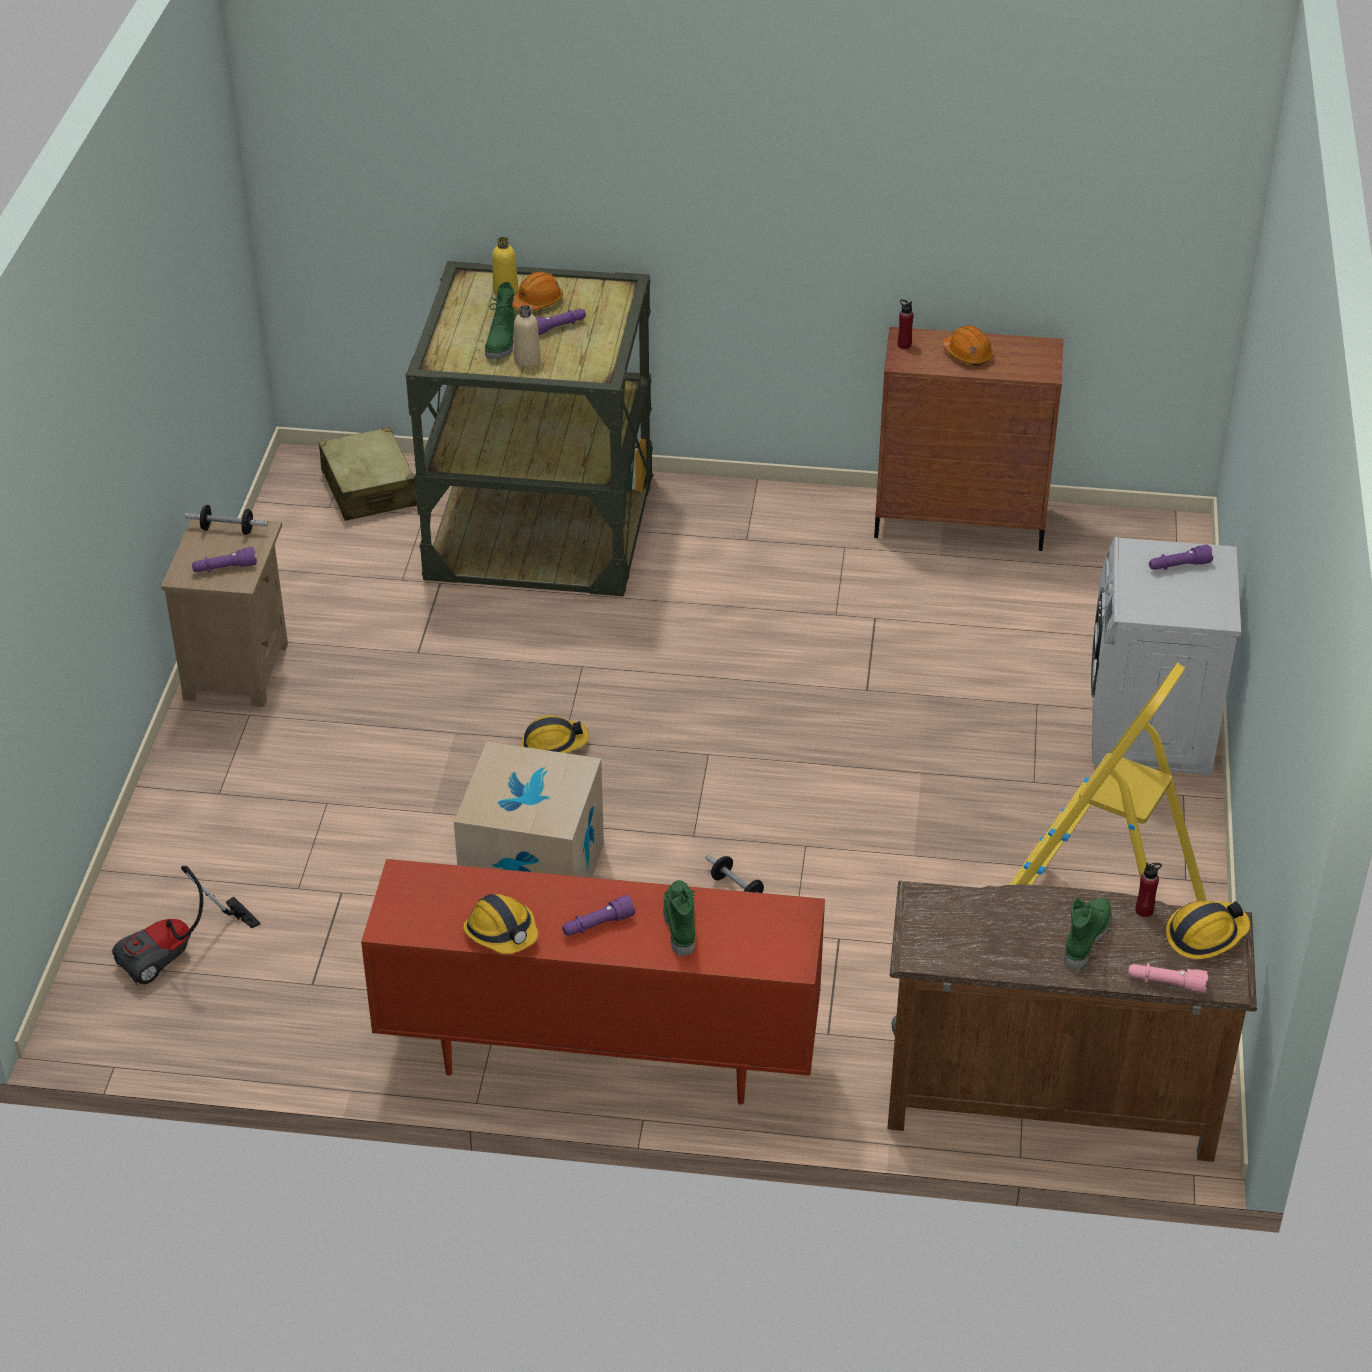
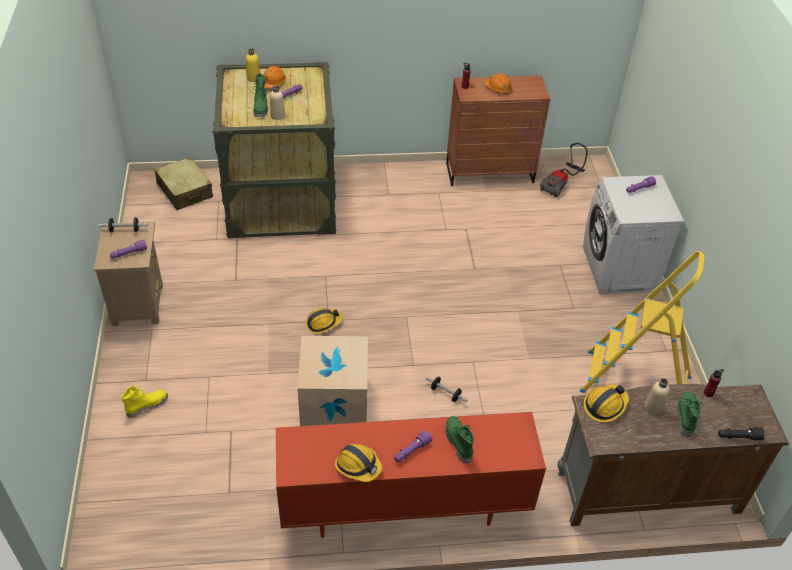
camera: 15 degrees left, 5 degrees up
(178, 953) = (145, 486): vacuum cleaner -> vacuum cleaner (561, 184)
(211, 832) = (147, 405): none -> yellow boot
(1033, 918) = (653, 407): none -> beige bottle
(1166, 983) = (738, 437): pink flashlight -> black flashlight
(1205, 935) = (746, 403): hard hat -> hard hat (605, 405)

